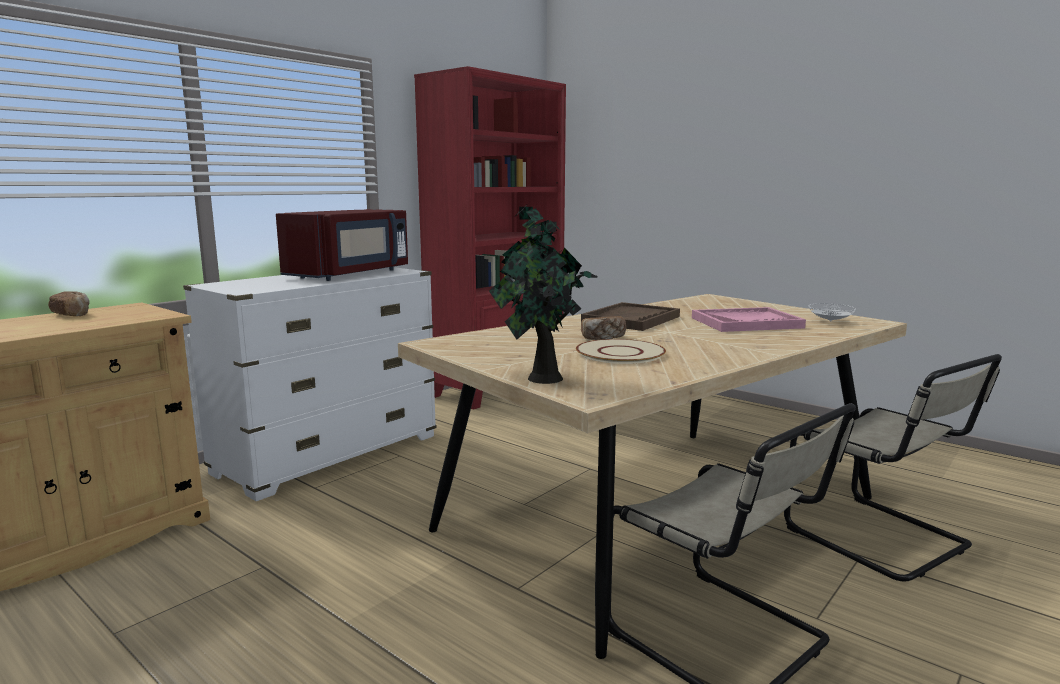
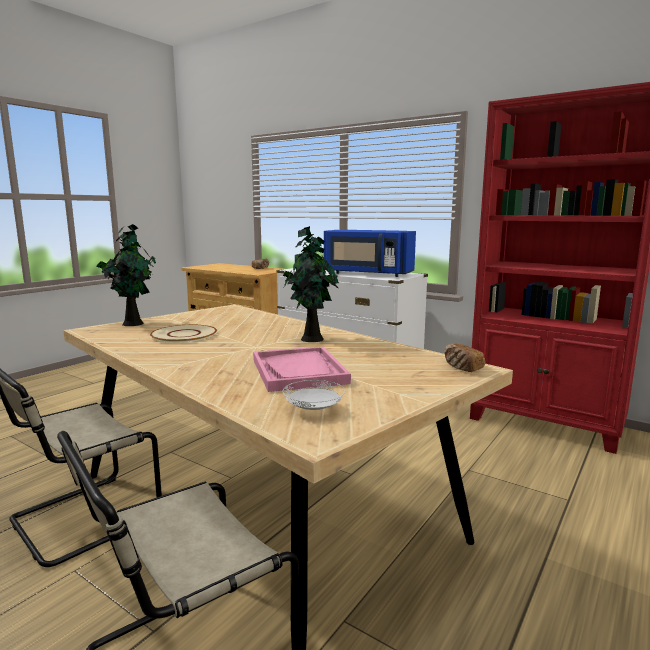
camera: 85 degrees right, 0 degrees up
(351, 274) = (367, 274): red microwave -> blue microwave
(603, 338) = (234, 332): bread -> bread (461, 367)
(631, 319) = (310, 338): brown tray -> potted plant

